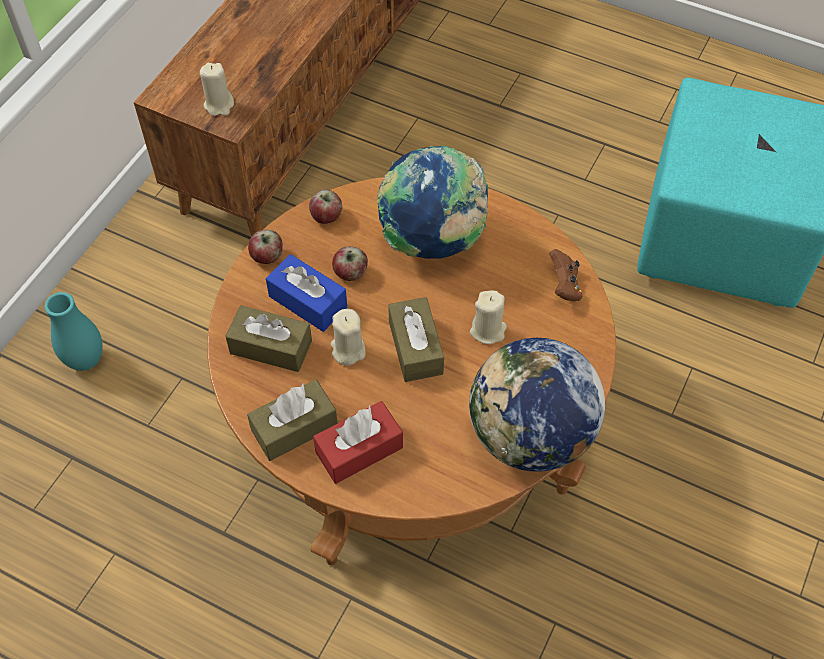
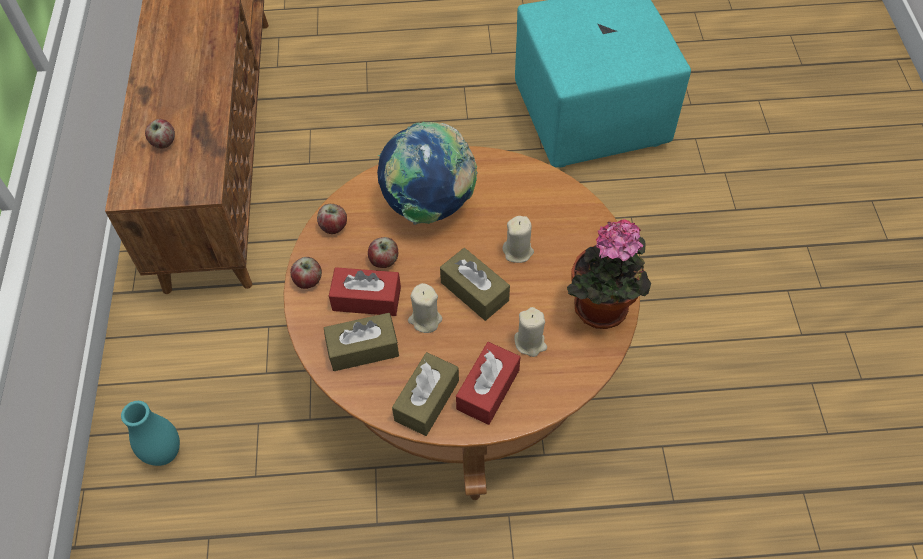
camera: 30 degrees left, 0 degrees up
(219, 105) = (183, 180): beige candle -> beige candle (530, 342)
(226, 61) = (163, 142): none -> apple
(308, 301) = (366, 299): blue tissue box -> red tissue box
(530, 436) = (603, 312): globe -> potted plant
(564, 286) = (549, 192): brown game controller -> none

